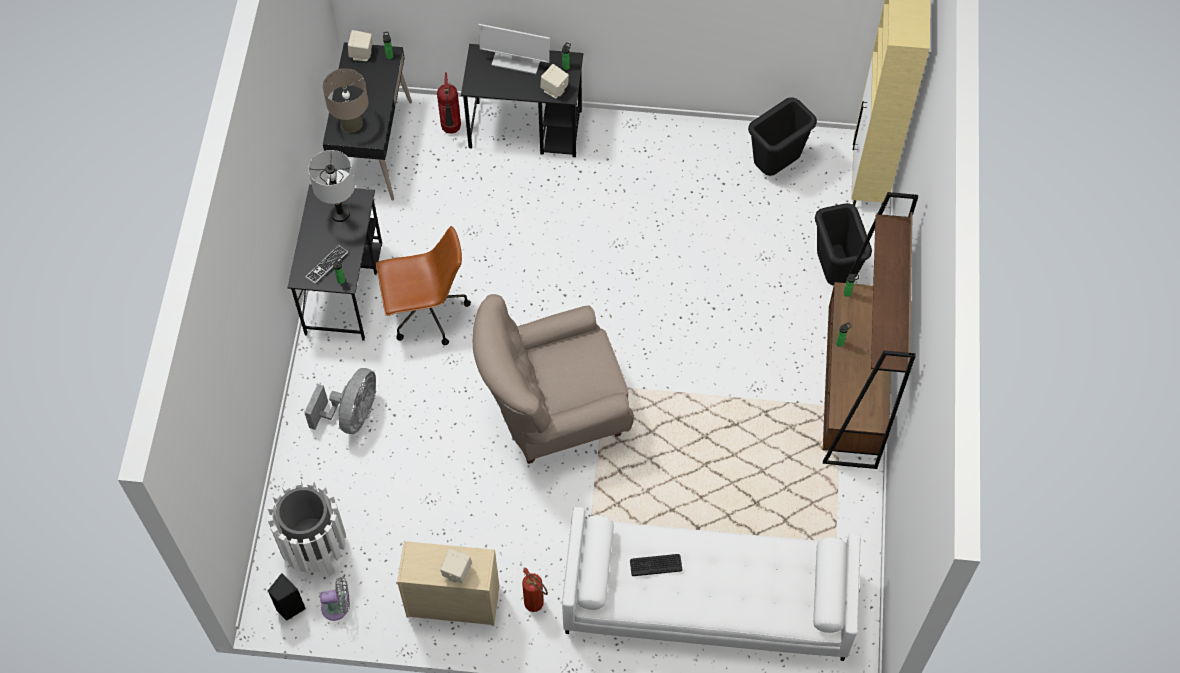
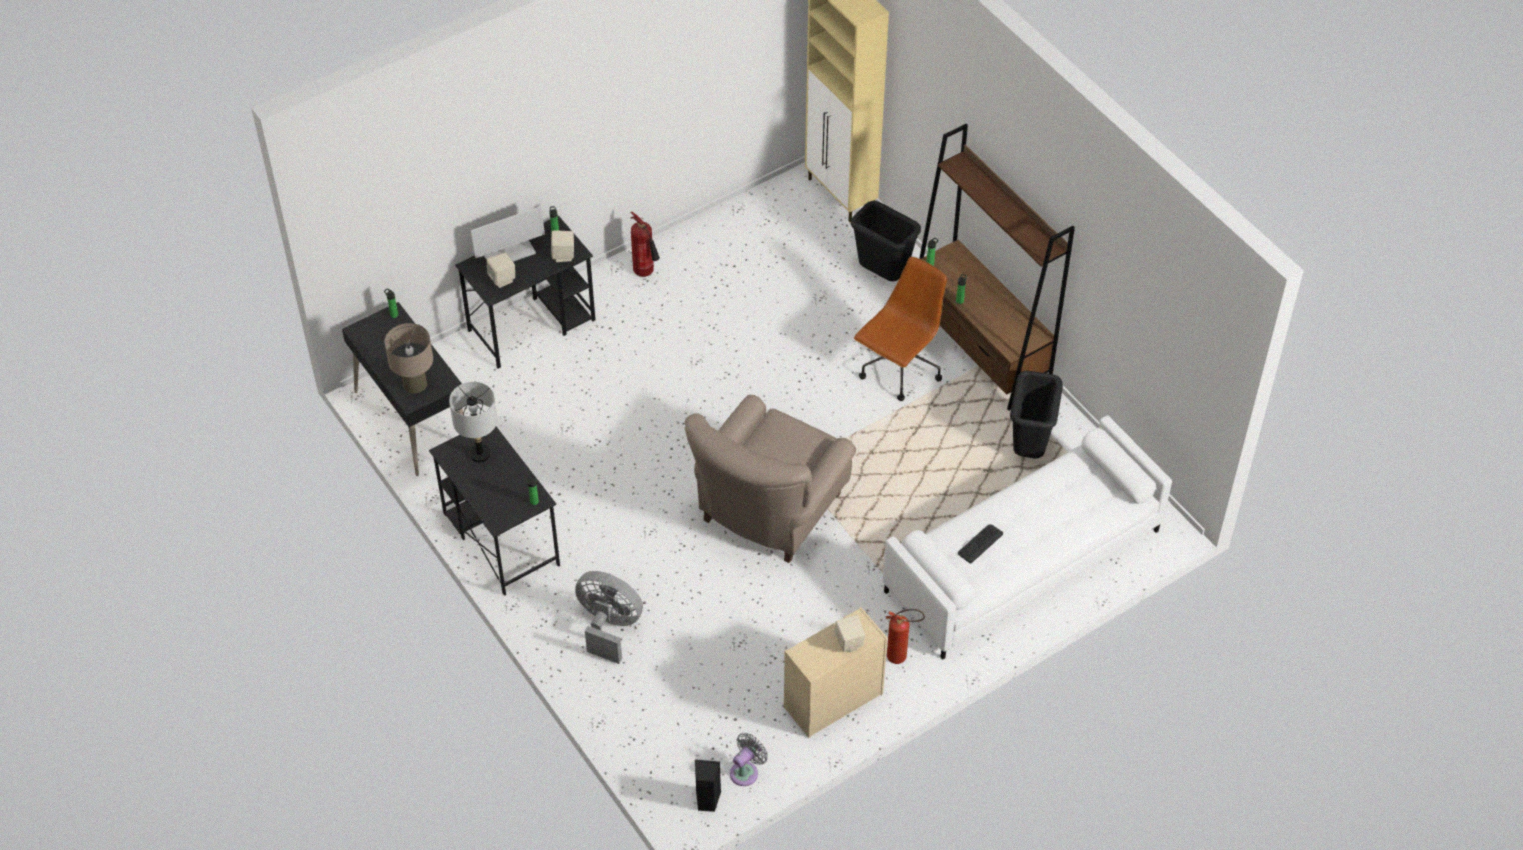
camera: 40 degrees left, 10 degrees down
(315, 548) = (682, 743): white trash can -> none
(327, 265) = (510, 498): keyboard -> none
(352, 415) = (609, 627): grey fan -> grey fan turned 45 degrees counterclockwise
(362, 54) = (368, 328): beige speaker -> beige speaker (502, 279)
(426, 313) = (591, 511): brown office chair -> brown office chair (899, 370)
(451, 130) = (468, 364): fire extinguisher -> fire extinguisher (645, 273)
(775, 166) = (761, 229): black trash can -> black trash can (1029, 449)

